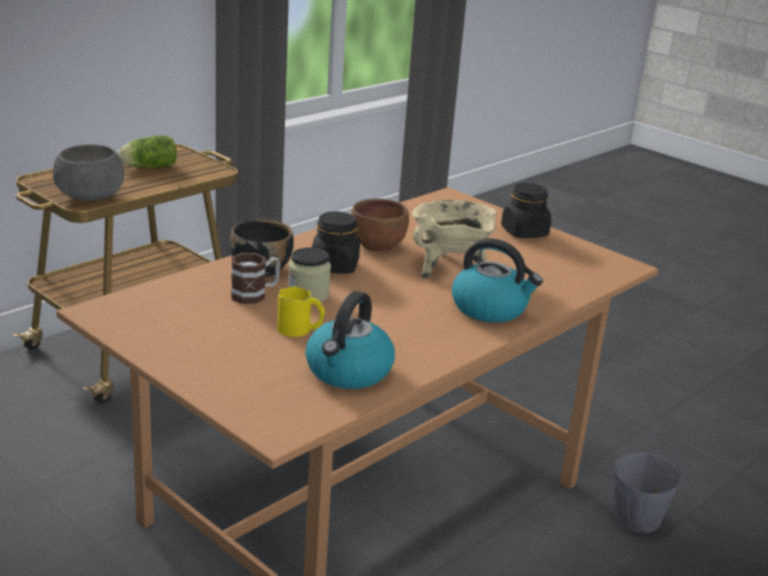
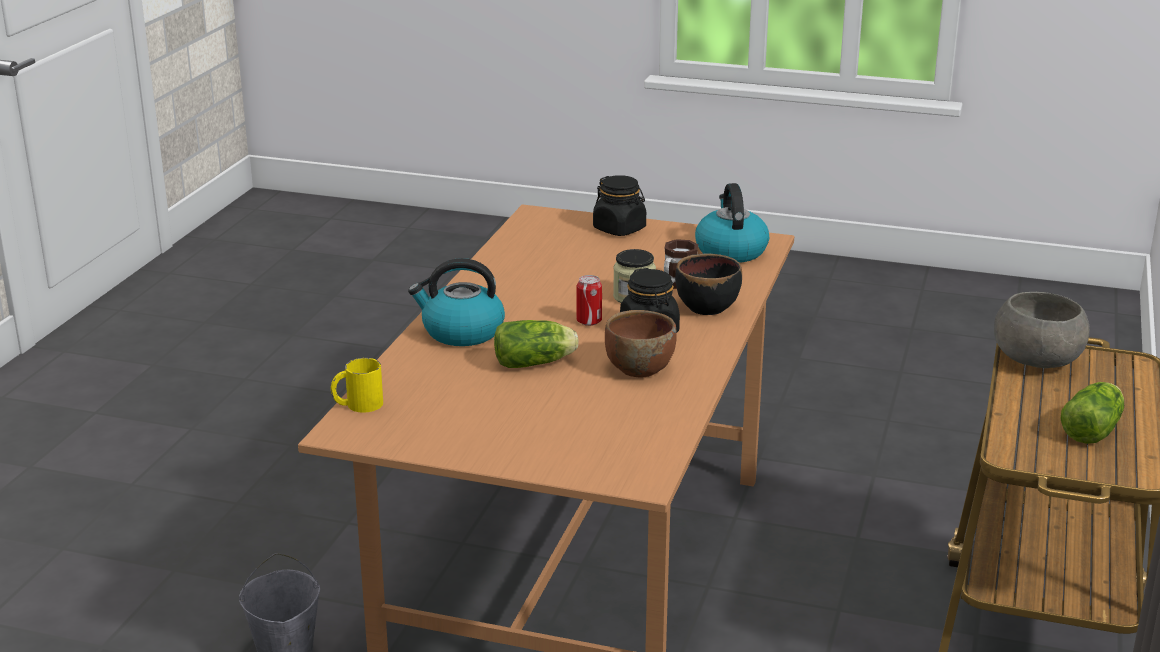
camera: 155 degrees right, 0 degrees up
(300, 329) = (602, 270): yellow mug -> yellow mug (357, 405)
(348, 372) = (530, 253): kettle -> kettle (730, 251)
(373, 286) = (589, 321): none -> can
(449, 269) = (536, 363): beige cooking pot -> lettuce
(524, 232) = (494, 446): black jar -> black jar (619, 229)

